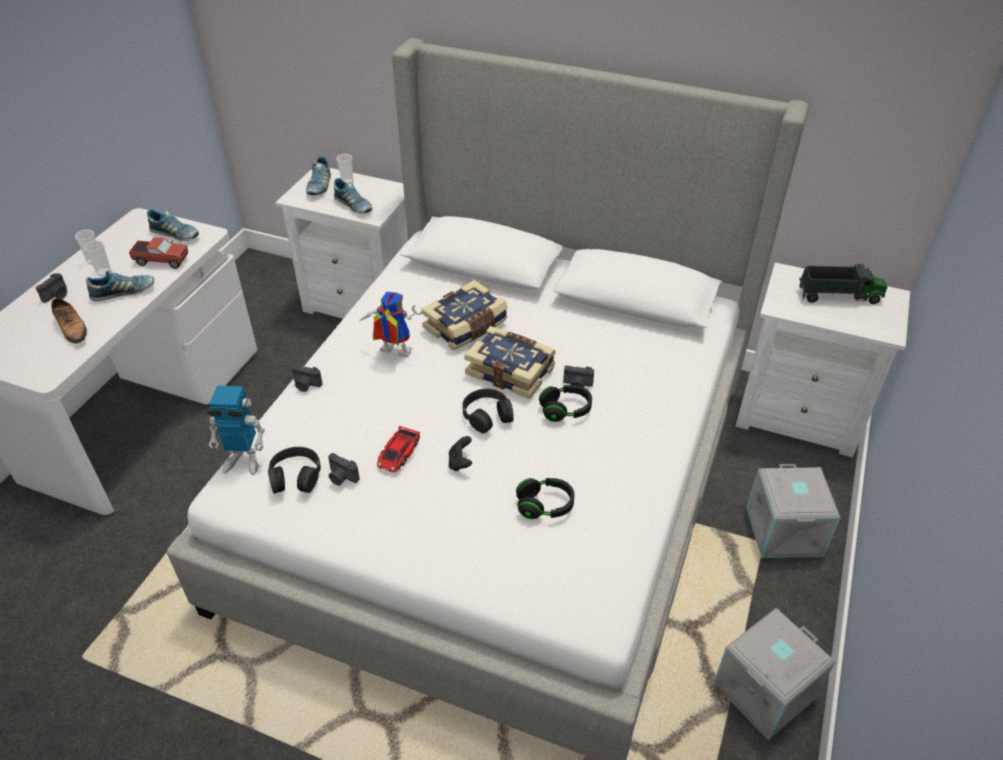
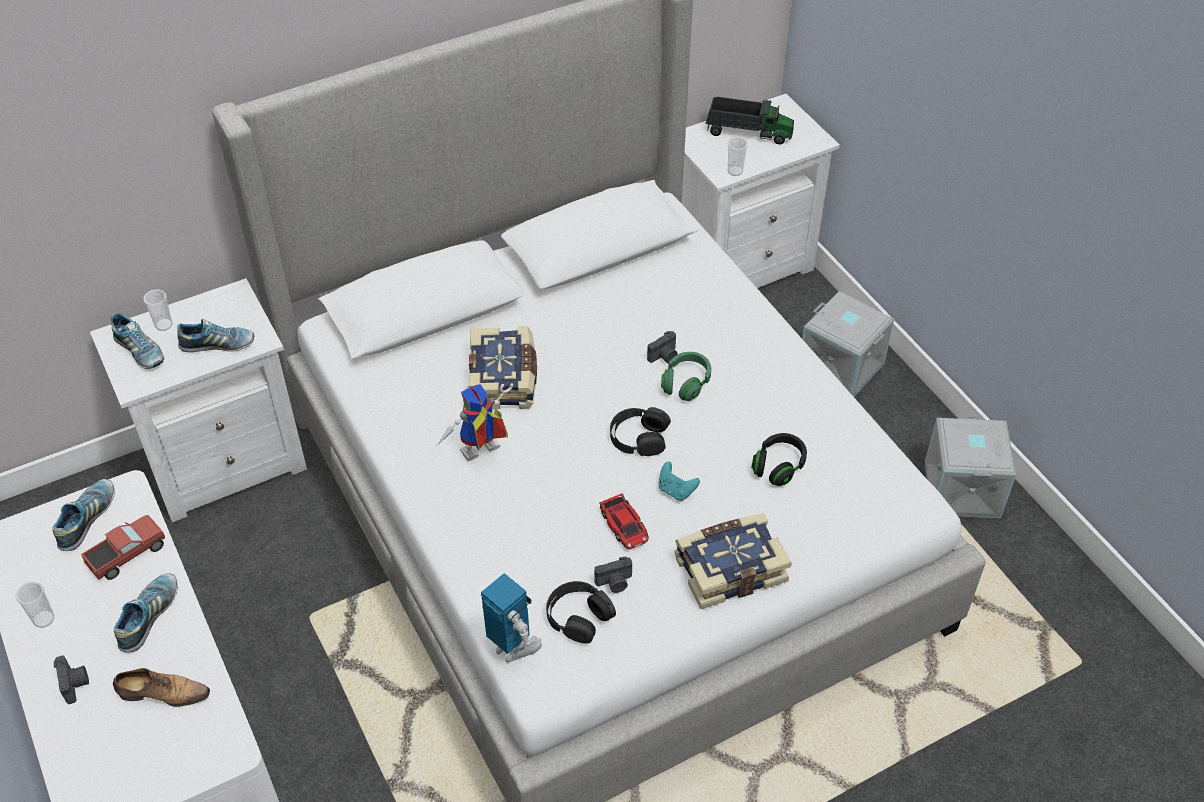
camera: 50 degrees left, 5 degrees up
(104, 272) = (81, 619): cup -> cup (735, 171)
(175, 235) = (87, 520): shoe -> shoe turned 45 degrees counterclockwise
(243, 460) = (513, 647): toy robot -> toy robot turned 90 degrees counterclockwise
(306, 385) = (454, 545): camera -> none
(460, 462) = (676, 490): black game controller -> turquoise game controller
(511, 371) = (600, 386): book -> book (729, 568)
(565, 410) = (686, 383): black headphones -> green headphones
(839, 296) = (748, 132): toy truck -> toy truck turned 60 degrees clockwise

